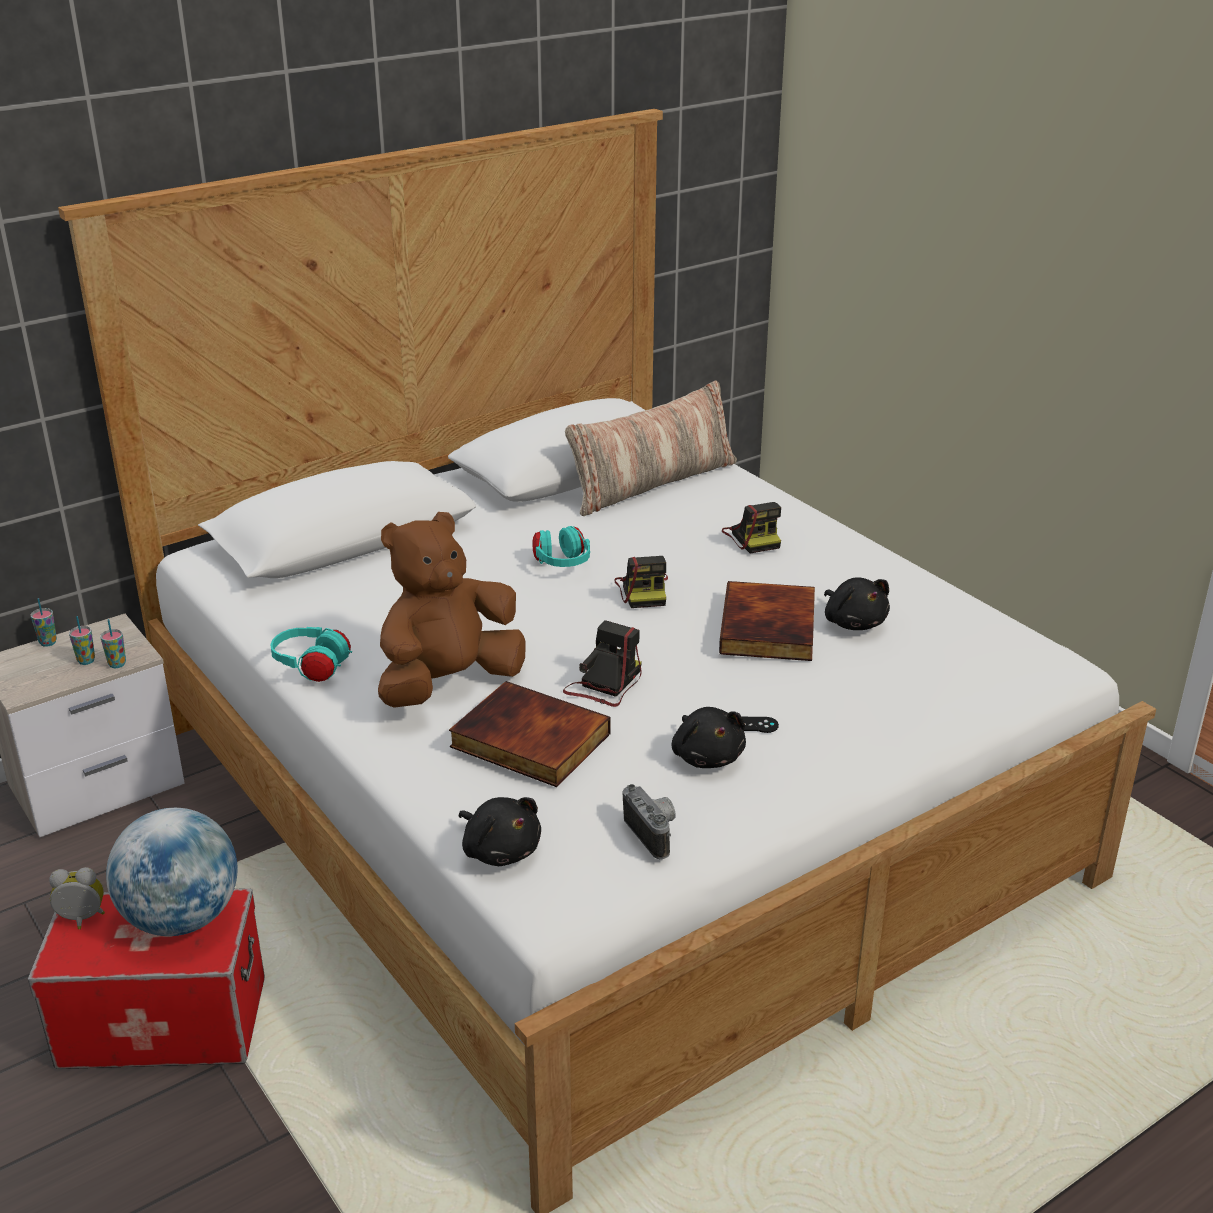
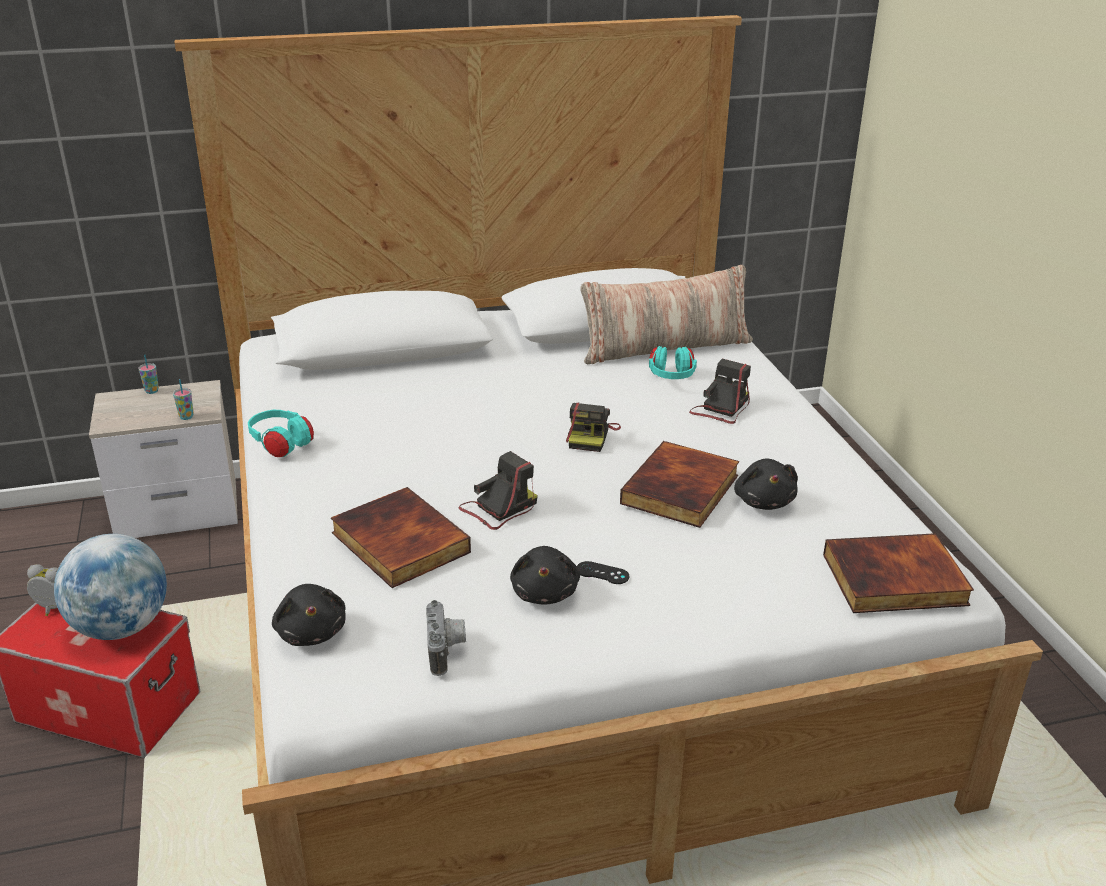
camera: 20 degrees right, 0 degrees up
(86, 661) = (167, 410): cup -> none
(448, 683) = (375, 480): brown plush toy -> none
(562, 565) = (539, 402): turquoise headphones -> turquoise headphones (671, 379)
(753, 537) = (721, 408): camera -> camera turned 150 degrees counterclockwise
(1016, 672) = (894, 581): none -> book

